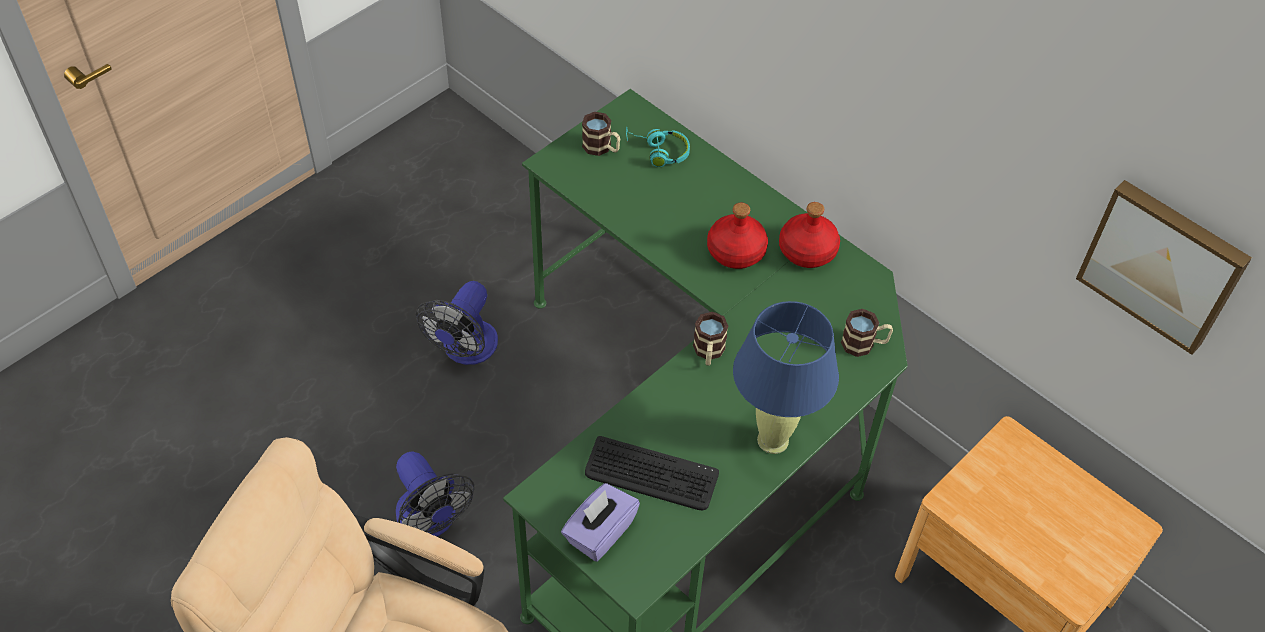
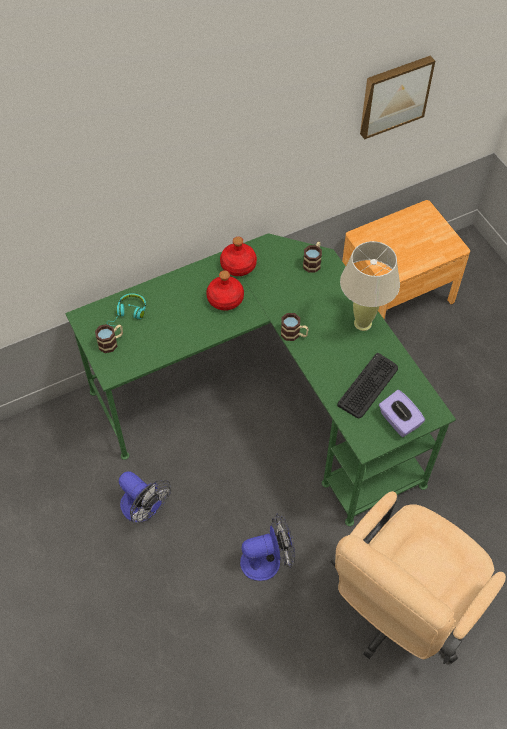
camera: 70 degrees left, 5 degrees up
(773, 440) = (362, 323): blue table lamp -> beige table lamp

